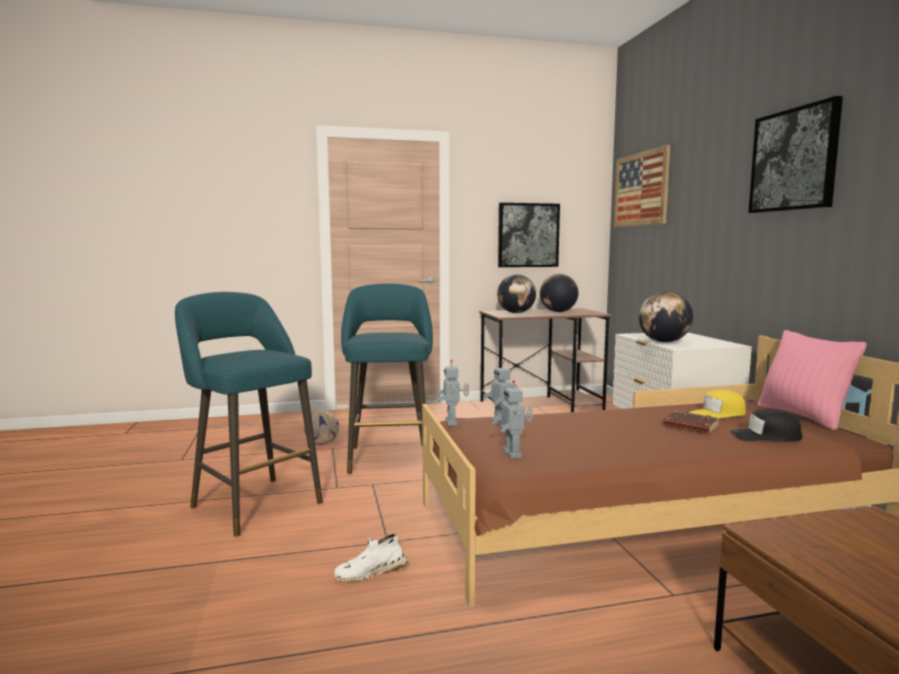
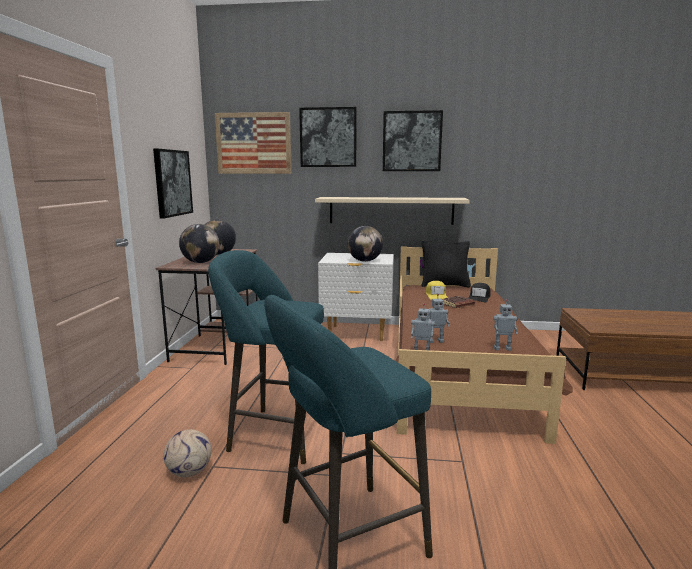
camera: 70 degrees left, 5 degrees up
(371, 572) = (511, 476): white shoe -> none
(701, 171) = (328, 137): none -> picture
(760, 276) = (391, 210): none -> beige shelf
(803, 416) = (445, 285): pink pillow -> black pillow

